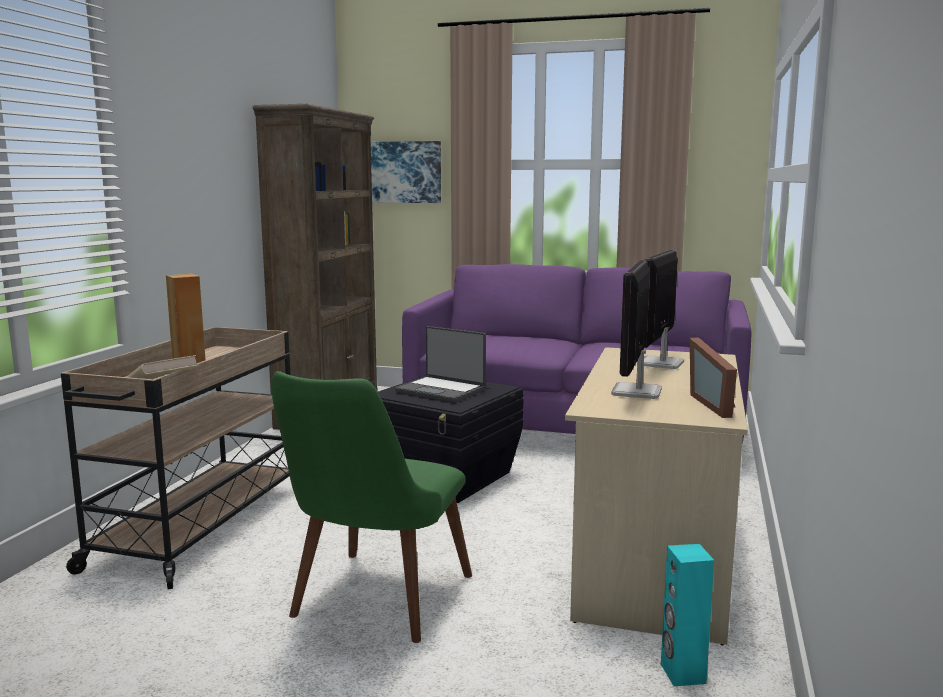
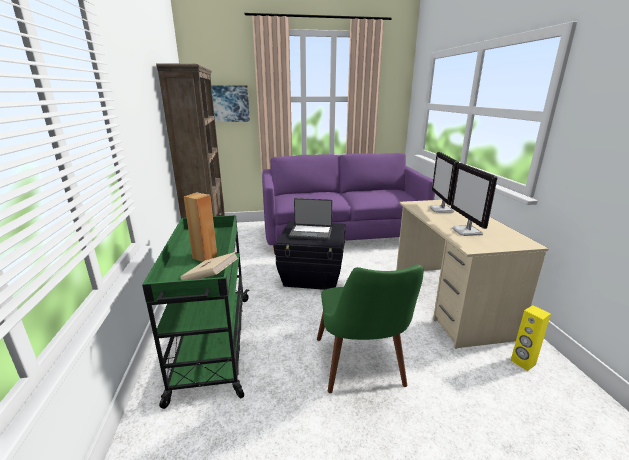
camera: 25 degrees left, 10 degrees up
(199, 527) = (213, 344): beige cart -> green cart
(682, 674) = (522, 362): turquoise speaker -> yellow speaker
(717, 404) = (509, 233): picture frame -> none

